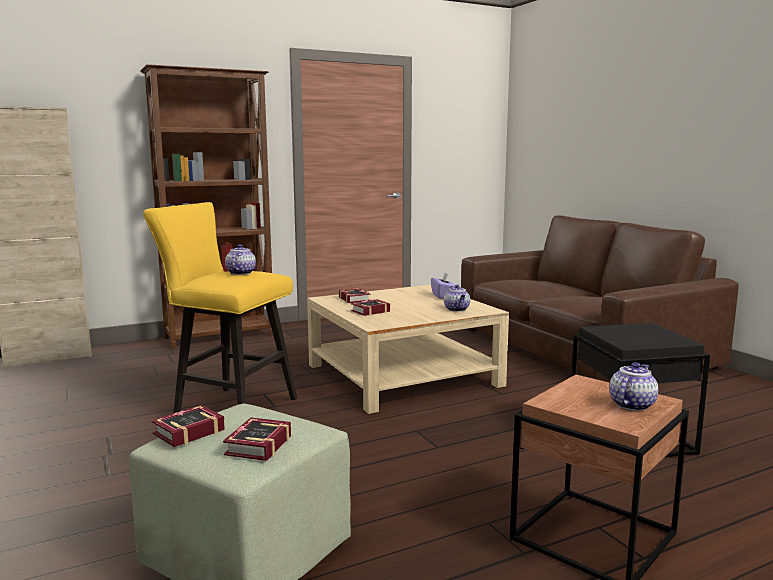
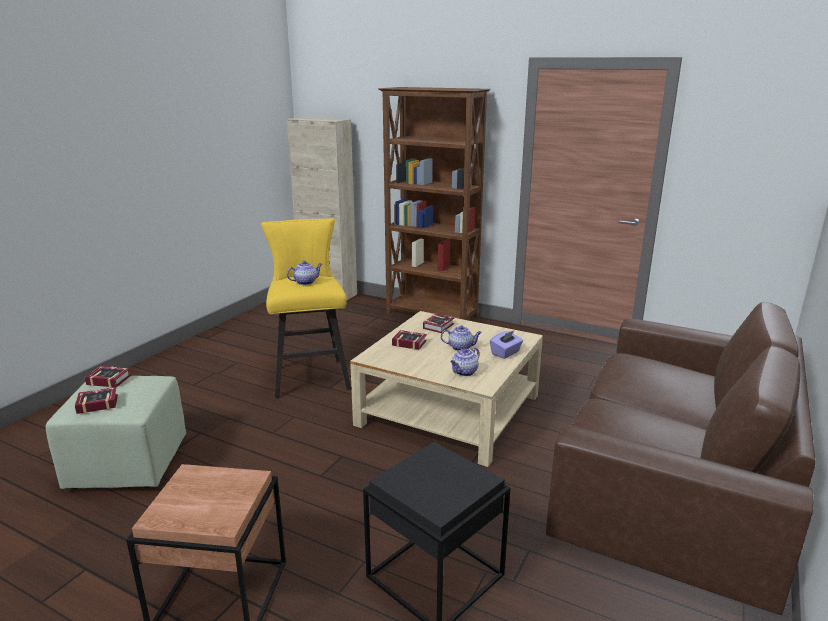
camera: 55 degrees right, 10 degrees up
(631, 404) = (204, 512): teapot -> teapot (461, 347)

